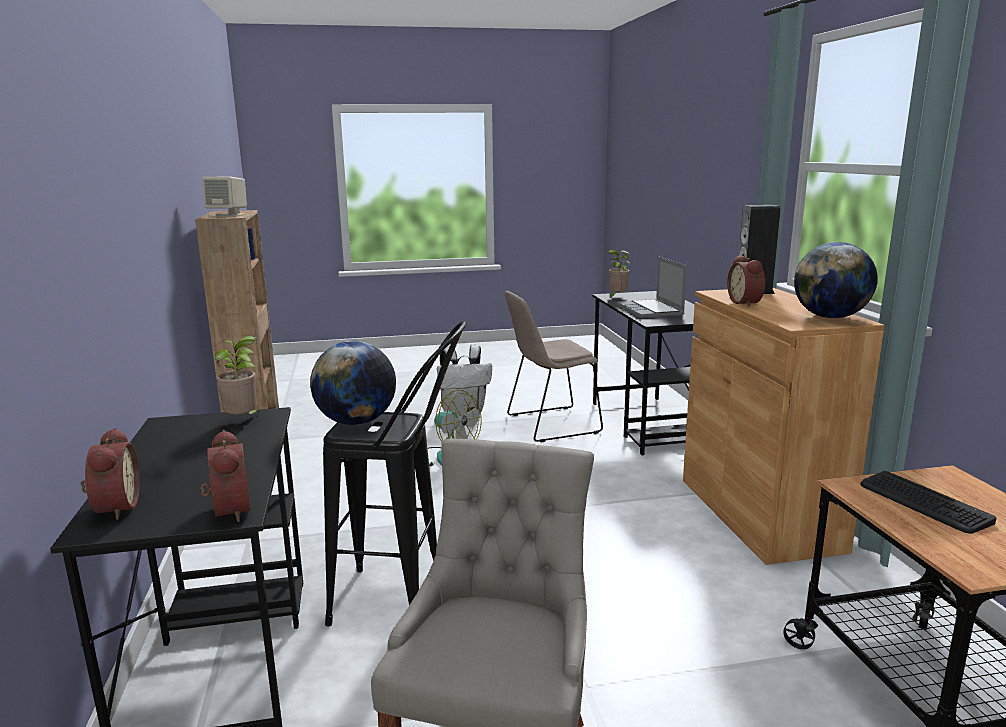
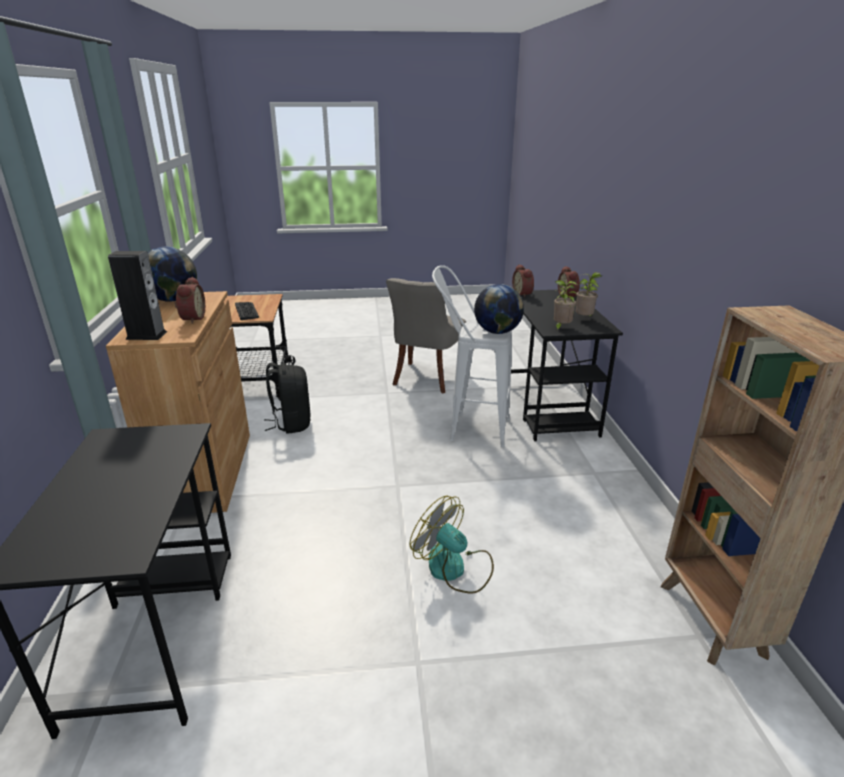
camera: 175 degrees left, 10 degrees up
(228, 215) = (780, 319): beige speaker -> none
(406, 601) = (469, 428): black stool -> white stool
(464, 413) = (427, 703): white backpack -> none
(549, 424) = (300, 645): beige chair -> none
(617, 297) = (123, 541): potted plant -> potted plant (584, 319)
(651, 310) = (144, 469): laptop -> none
(722, 591) = (291, 423): none -> black backpack

